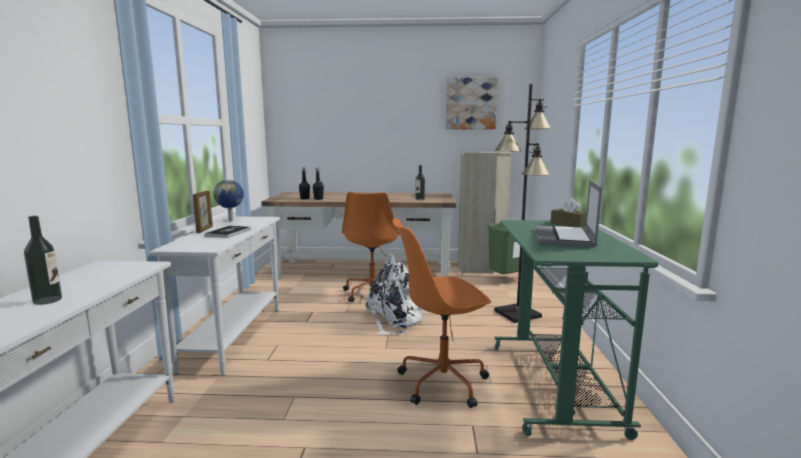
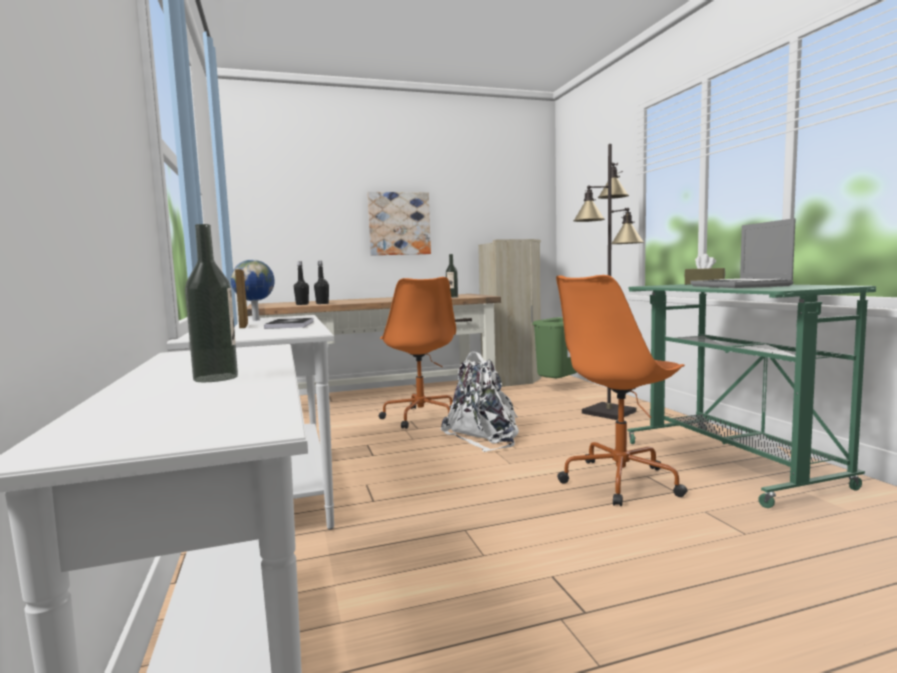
camera: 20 degrees left, 5 degrees down
(471, 103) = (485, 186): picture -> picture (399, 224)

